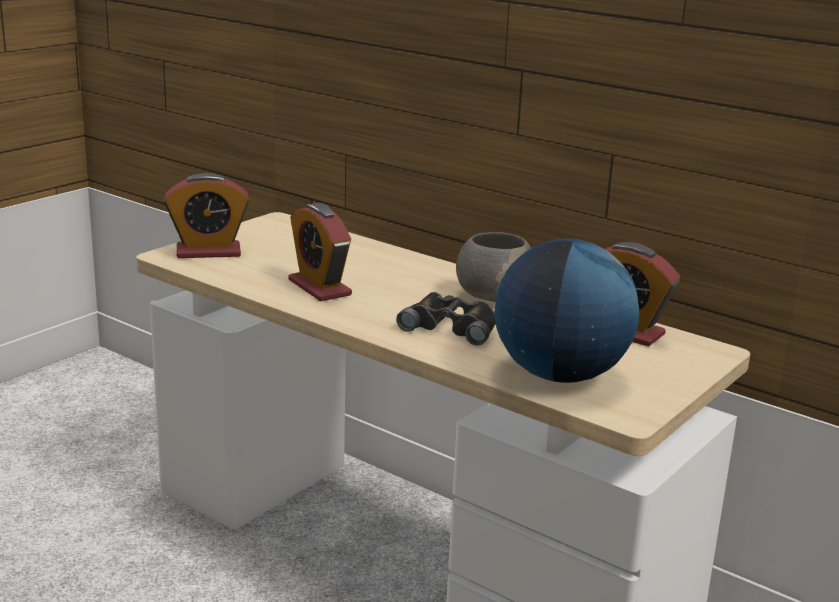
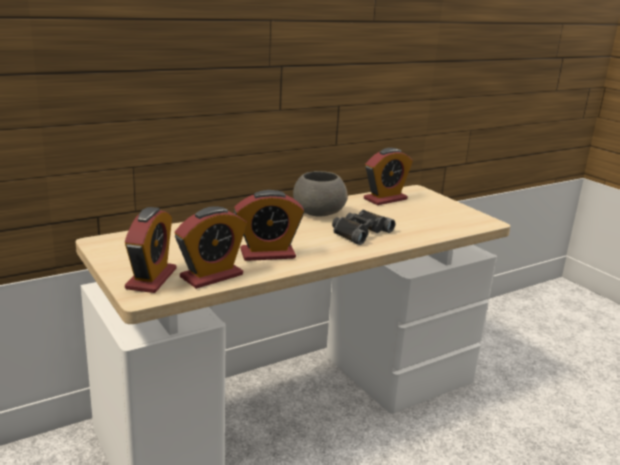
camera: 70 degrees left, 0 degrees up
(235, 272) = (211, 276): none -> alarm clock
(560, 375) = (437, 223): globe -> none

